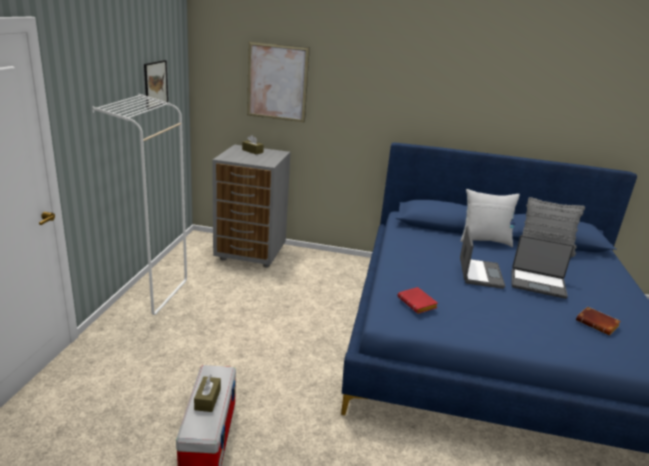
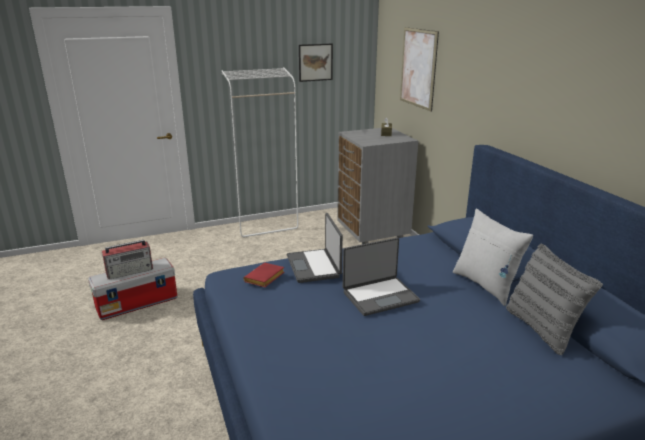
camera: 60 degrees right, 0 degrees up
(207, 399) = (130, 271): brown tissue box -> radio
(537, 283) = (415, 337): laptop -> laptop (314, 266)
(598, 324) = (366, 398): brown book -> none

